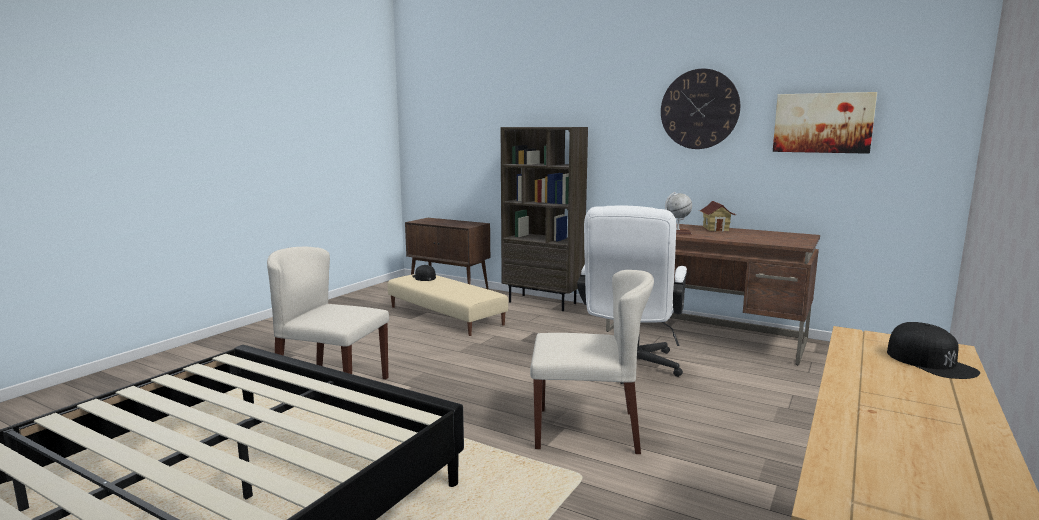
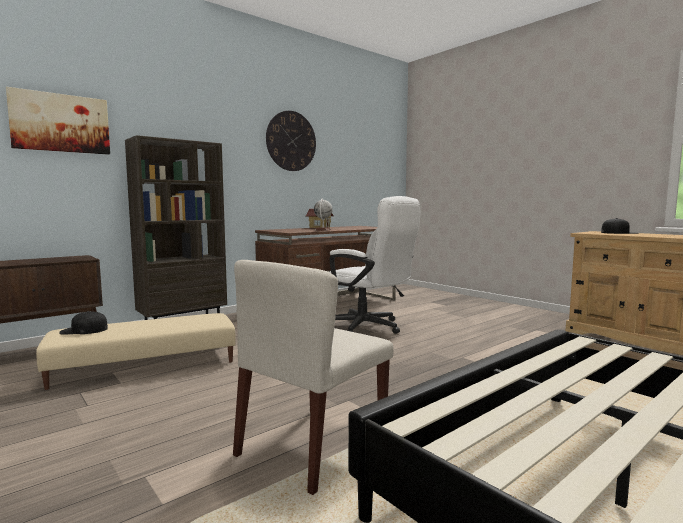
camera: 70 degrees left, 5 degrees down
(587, 429) = (467, 352): beige chair -> none
(822, 123) = (354, 157): picture -> picture (61, 123)

